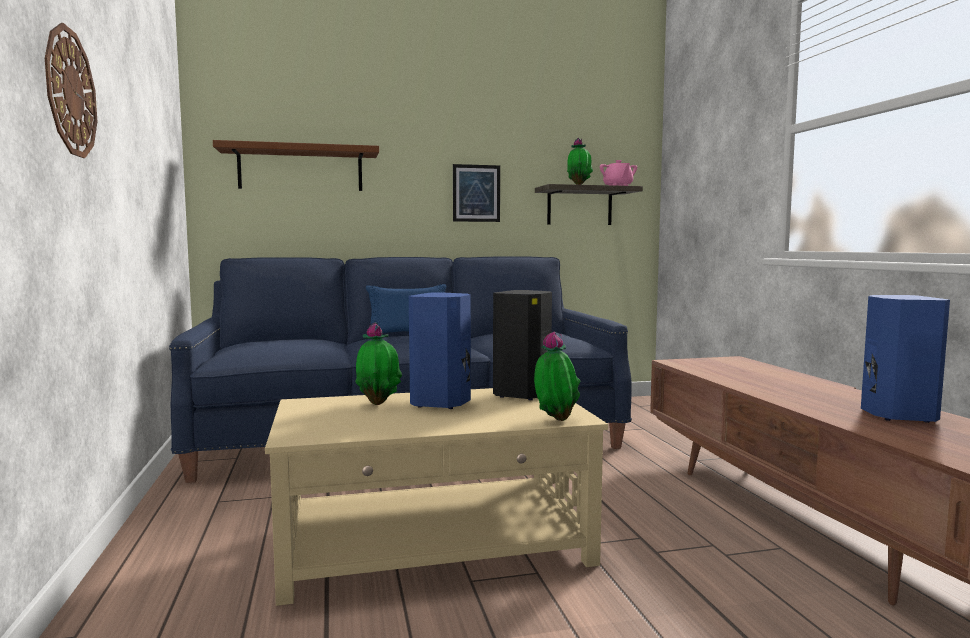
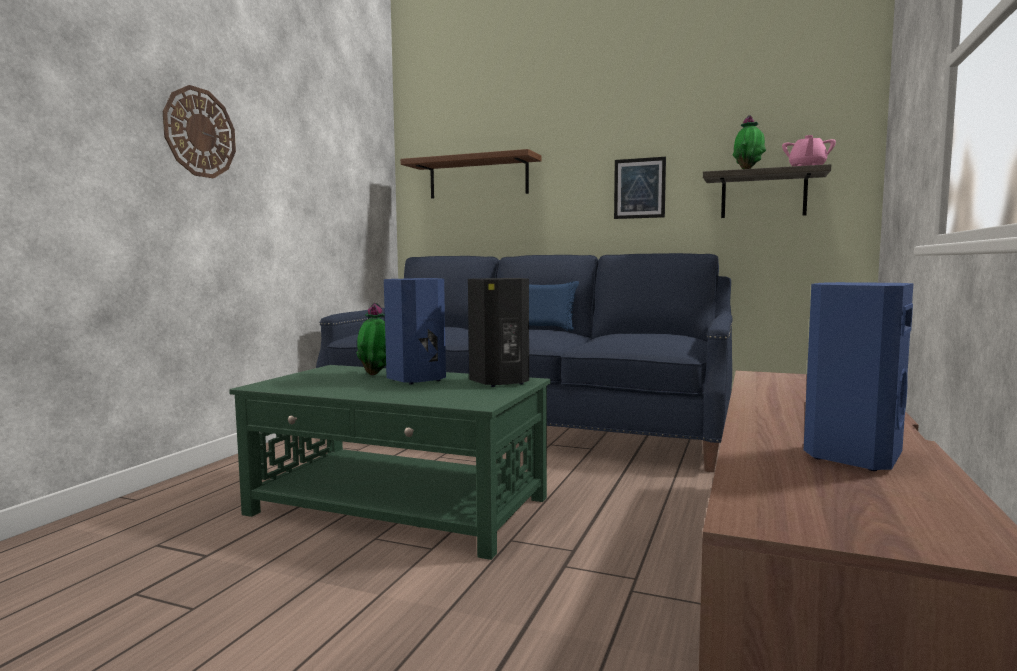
camera: 35 degrees right, 0 degrees up
(435, 544) = (399, 506): beige coffee table -> green coffee table
(555, 420) = (456, 402): potted plant -> none

